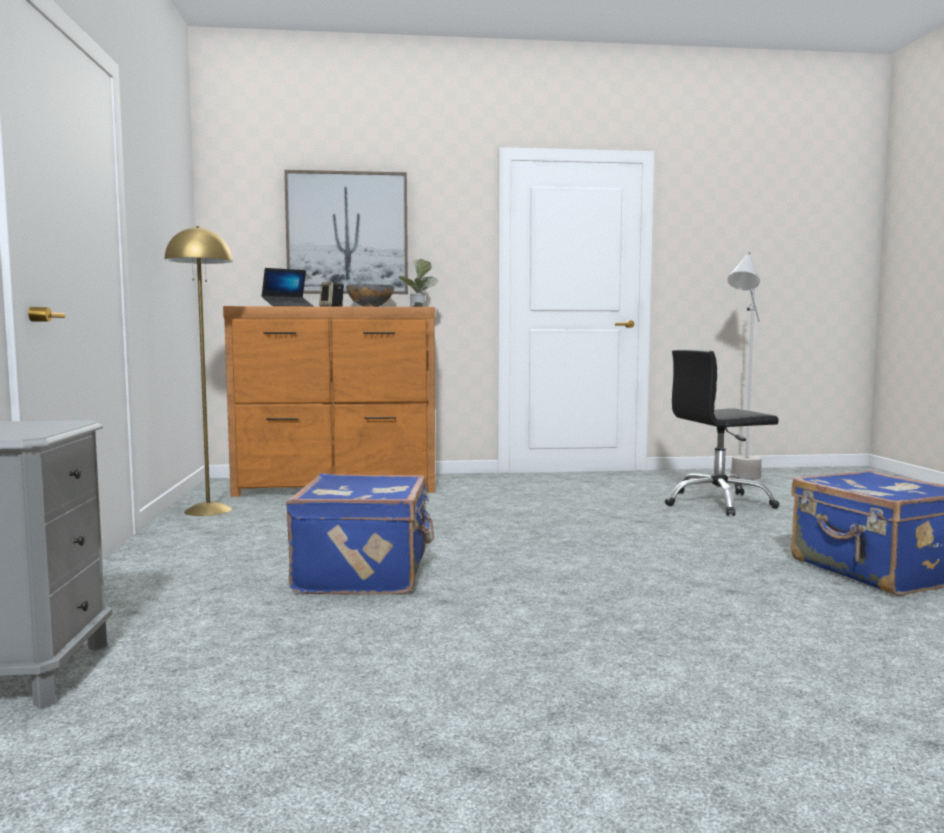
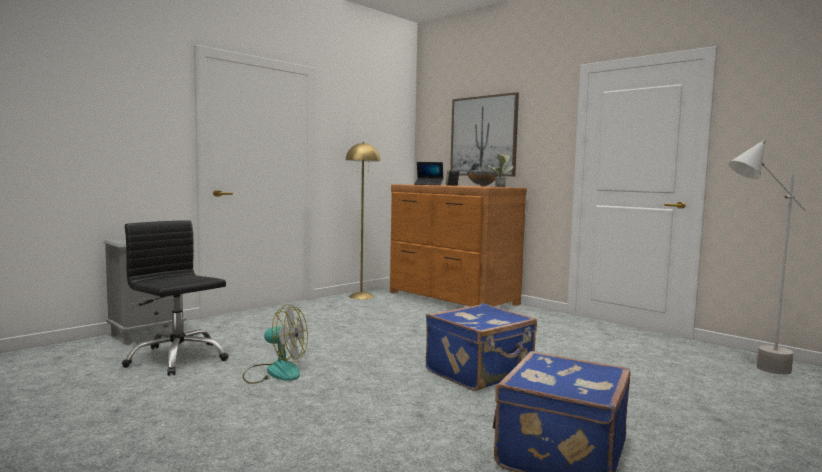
camera: 50 degrees right, 0 degrees up
(365, 574) = (314, 340): blue suitcase -> blue suitcase (480, 373)
(469, 622) = (275, 372): none -> fan
(718, 503) = (646, 376): black office chair -> black office chair (177, 358)

